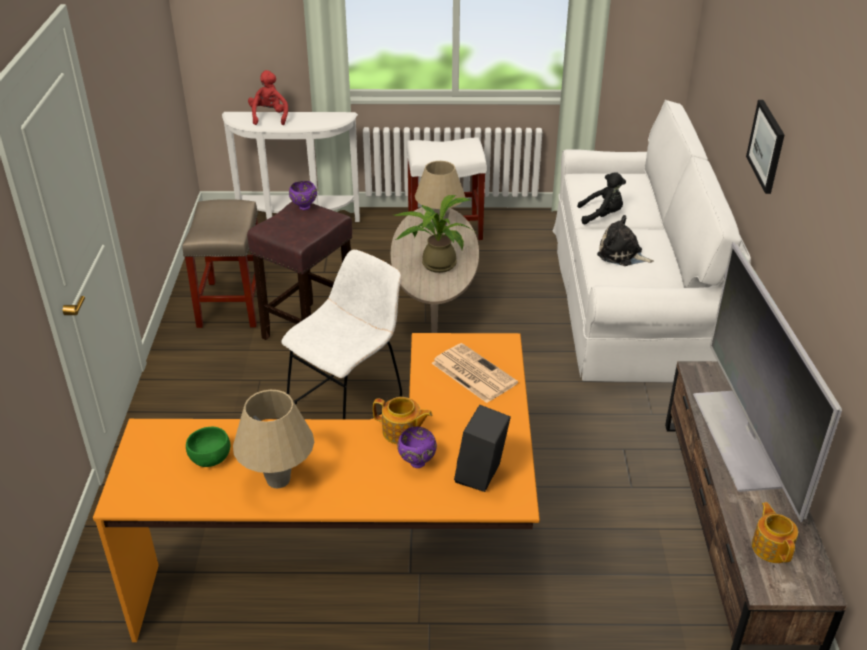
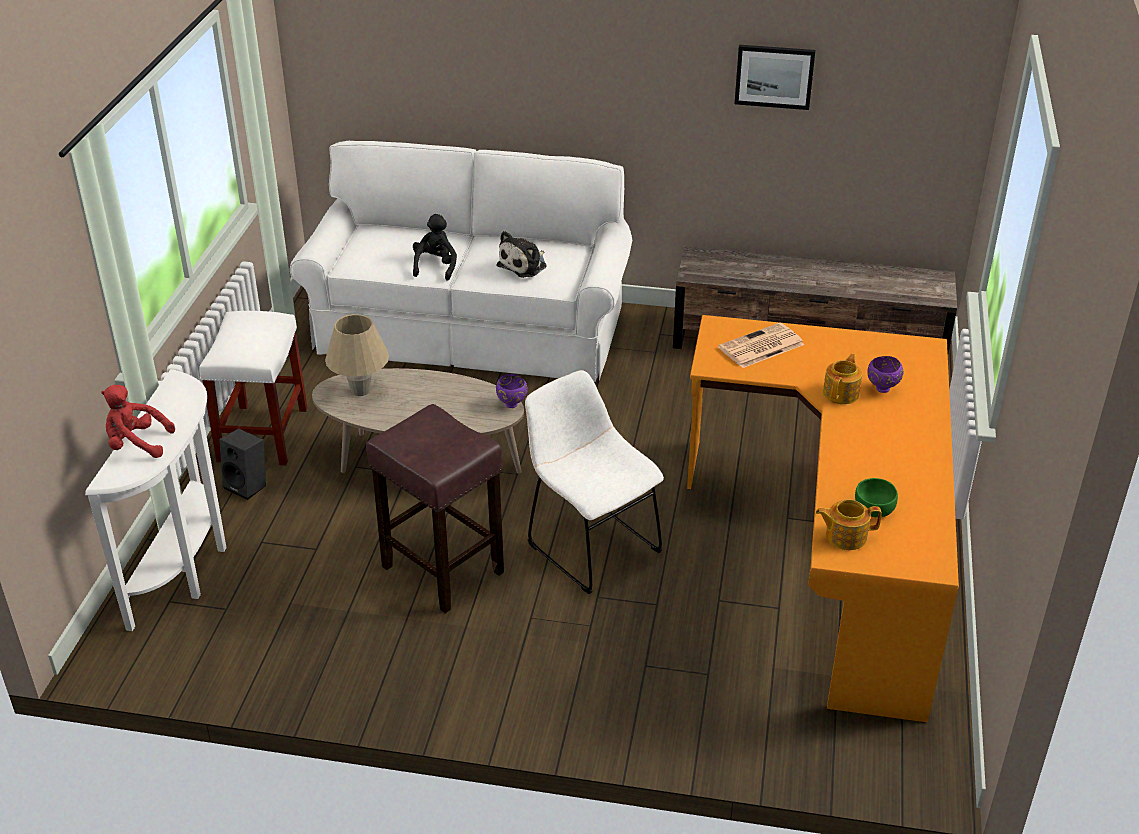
camera: 80 degrees left, 0 degrees up
(232, 303) = (353, 641): beige stool -> none
(278, 480) = (905, 467): beige table lamp -> none
(304, 208) = (399, 435): purple bowl -> purple bowl (512, 405)
(435, 263) = (447, 403): potted plant -> none
(481, 476) = (899, 358): black speaker -> black speaker (248, 486)
(738, 438) = (783, 274): television -> none
(767, 146) = (587, 83): picture -> picture (774, 76)
(771, 547) = (901, 286): teapot -> teapot (845, 536)

